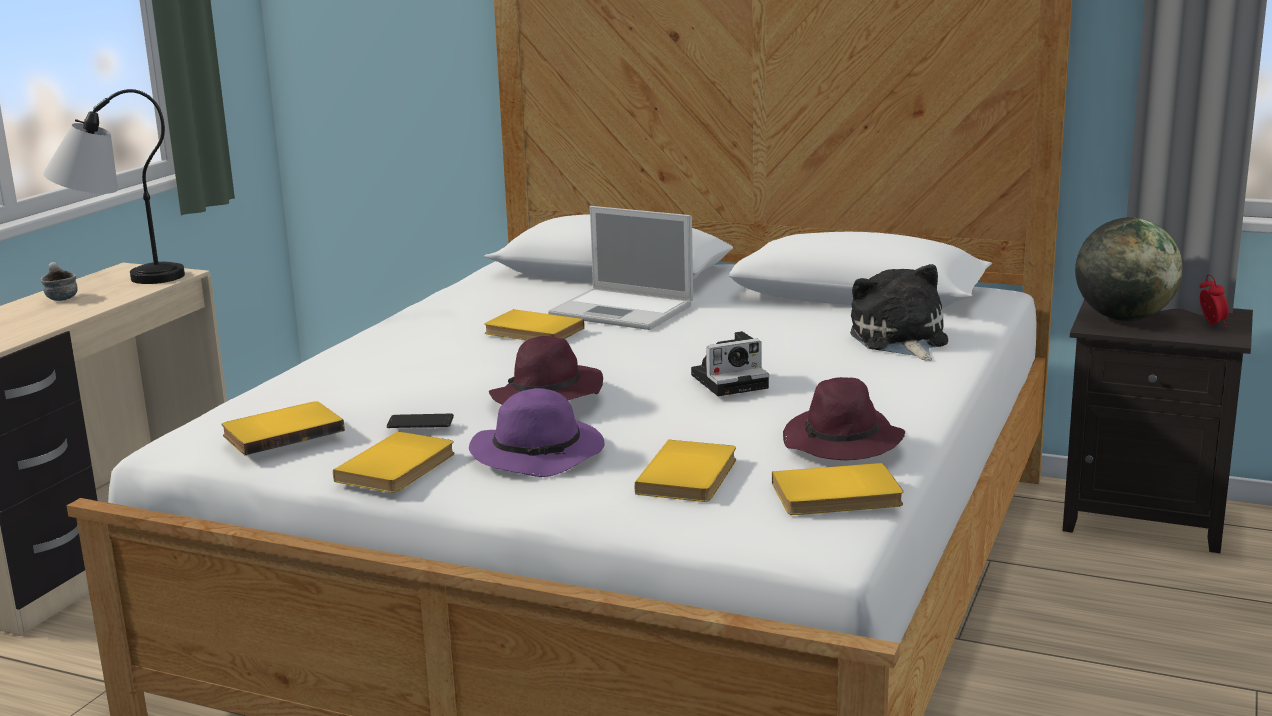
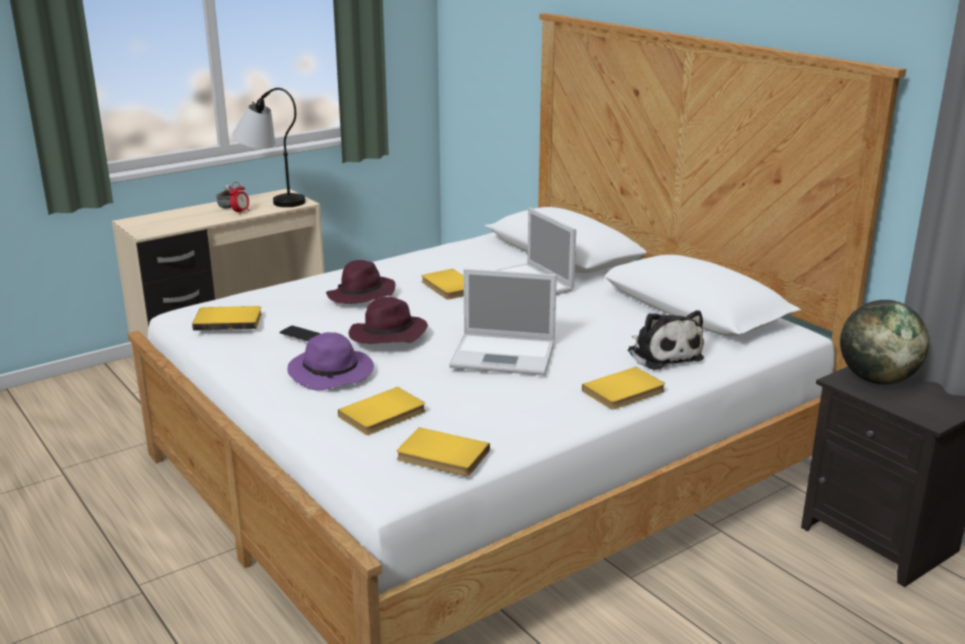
camera: 30 degrees right, 5 degrees up
(399, 467) = (254, 360): yellow book -> yellow book (625, 392)
(732, 381) = (505, 355): camera -> laptop
(843, 443) = (502, 420): purple hat -> purple hat (361, 295)
(900, 340) = (663, 354): plush toy -> plush toy turned 135 degrees clockwise
(1211, 324) = (940, 404): alarm clock -> alarm clock (240, 212)

